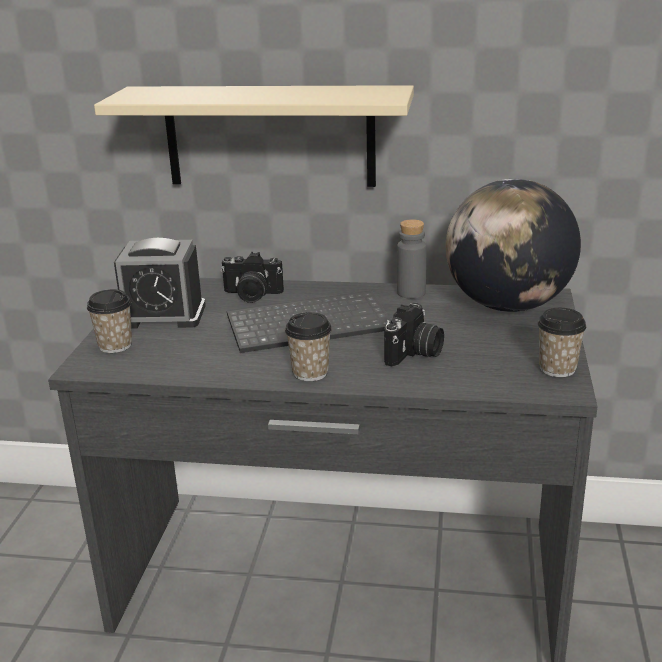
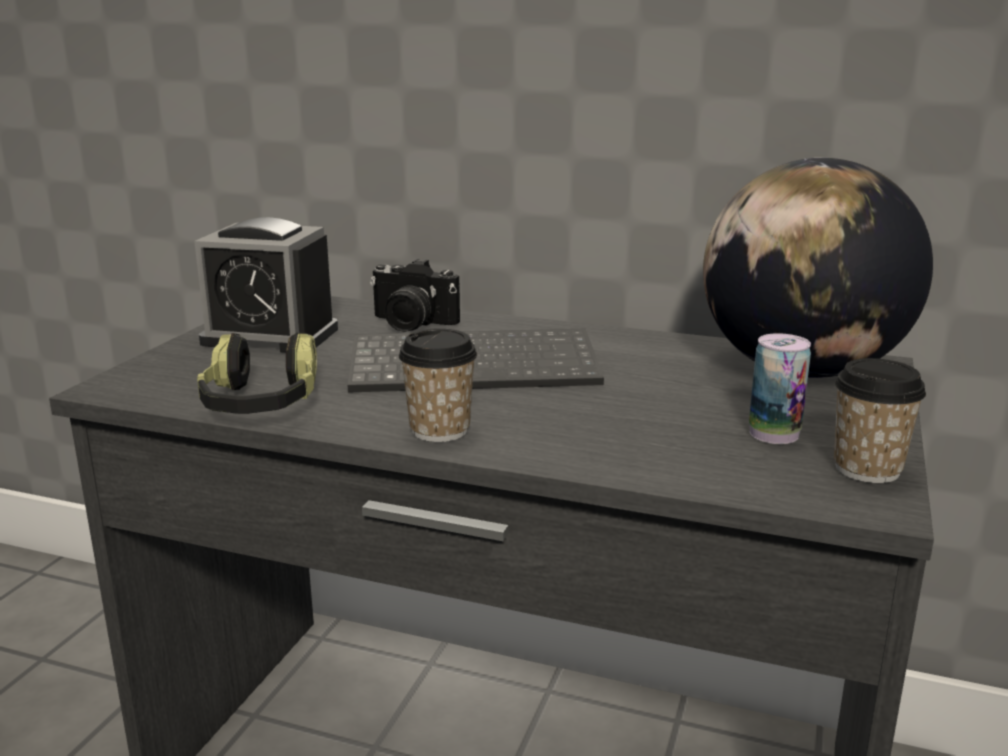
camera: 10 degrees right, 5 degrees down
(115, 345) = (176, 365): cup -> none
(191, 369) = (261, 405): none -> headphones
(269, 136) = (460, 90): beige shelf -> none
(411, 293) = (650, 341): grey bottle -> none
(414, 353) = (622, 421): camera -> none
(502, 352) = (774, 434): none -> can

